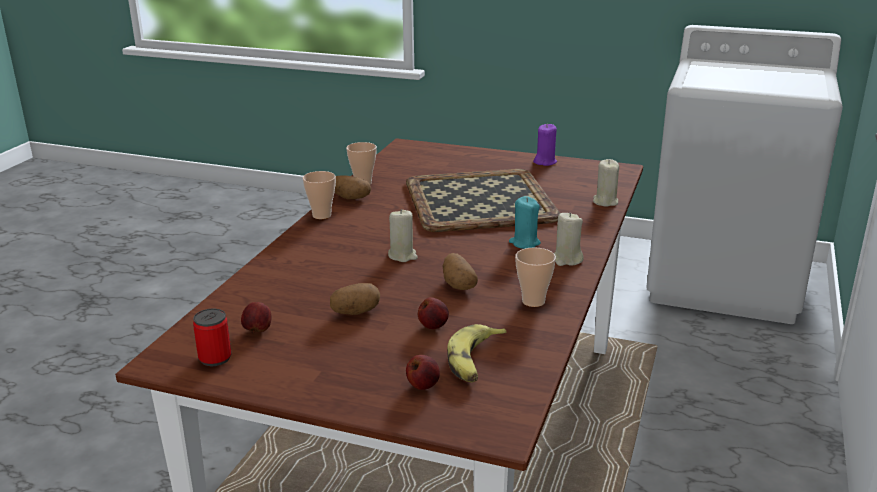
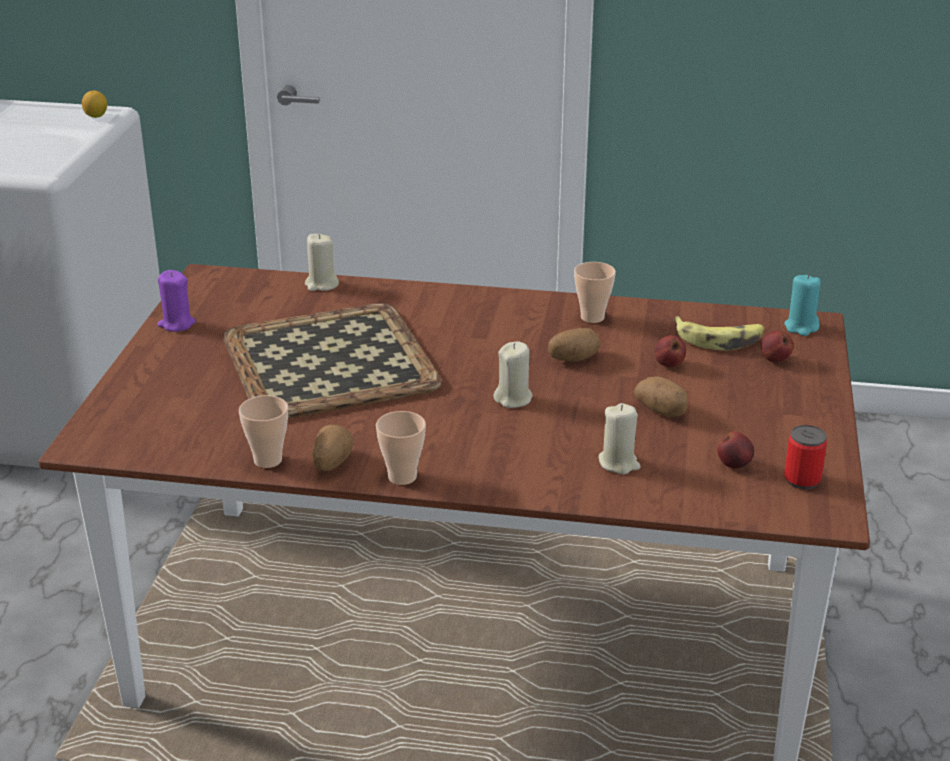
camera: 100 degrees left, 5 degrees up
(524, 243) = (454, 327): turquoise candle -> turquoise candle (801, 327)
(566, 259) = (490, 303): beige candle -> beige candle (619, 463)
(807, 91) = (96, 116): none -> lemon

